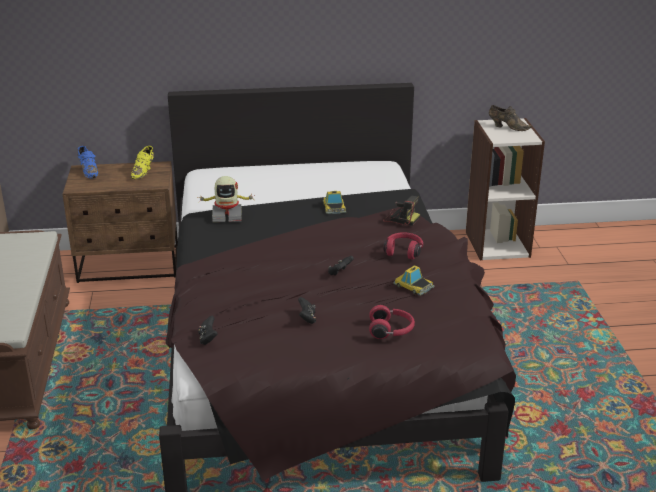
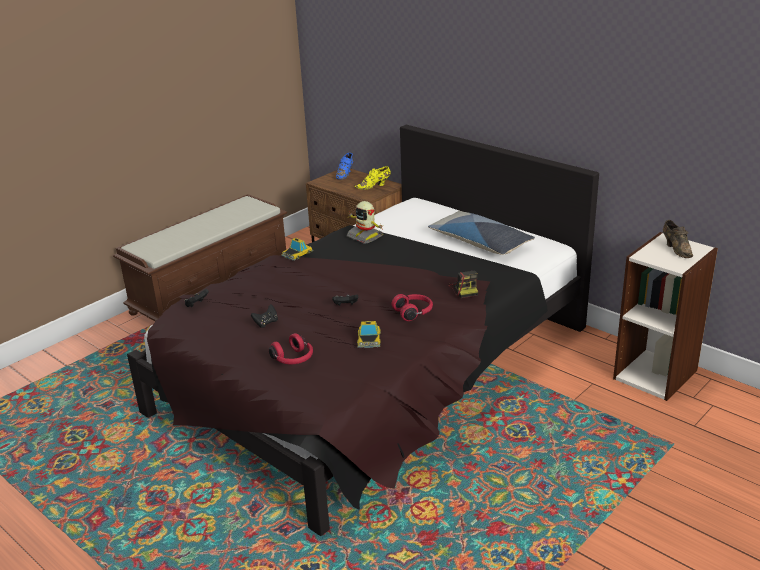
camera: 50 degrees right, 0 degrees up
(329, 182) = (480, 242): none -> pillow
(334, 207) = (444, 261): toy car -> toy car (297, 254)

